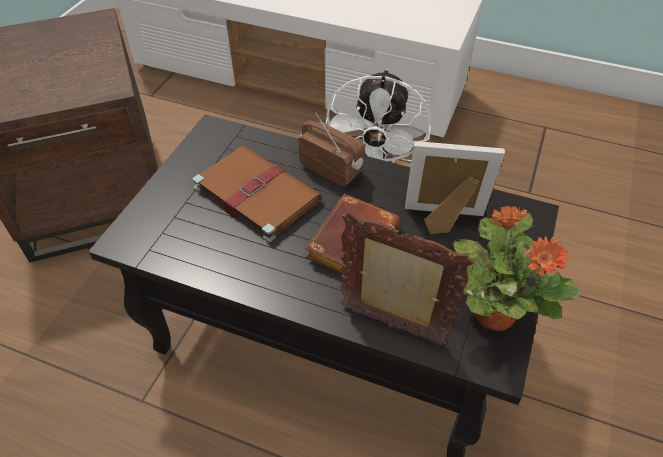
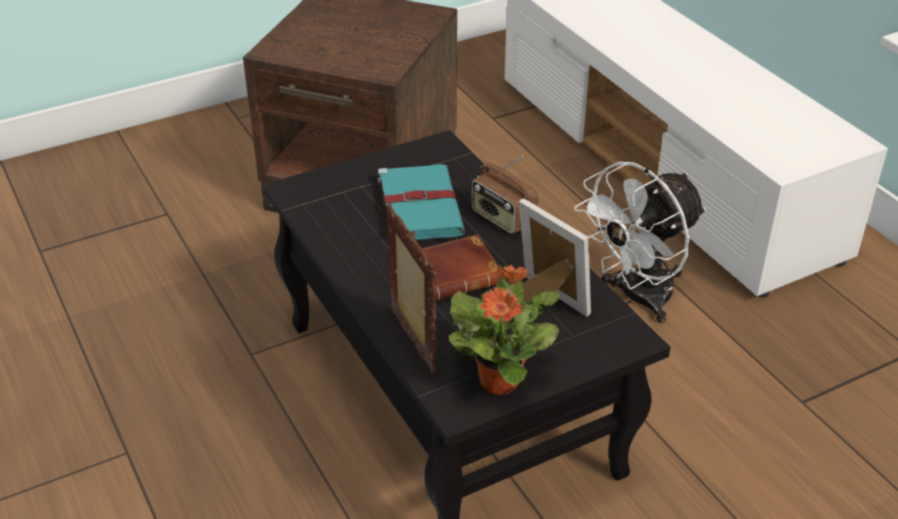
camera: 40 degrees right, 10 degrees down
(255, 193) = (419, 205): brown book -> turquoise book
(332, 168) = (502, 218): radio -> radio turned 150 degrees clockwise

